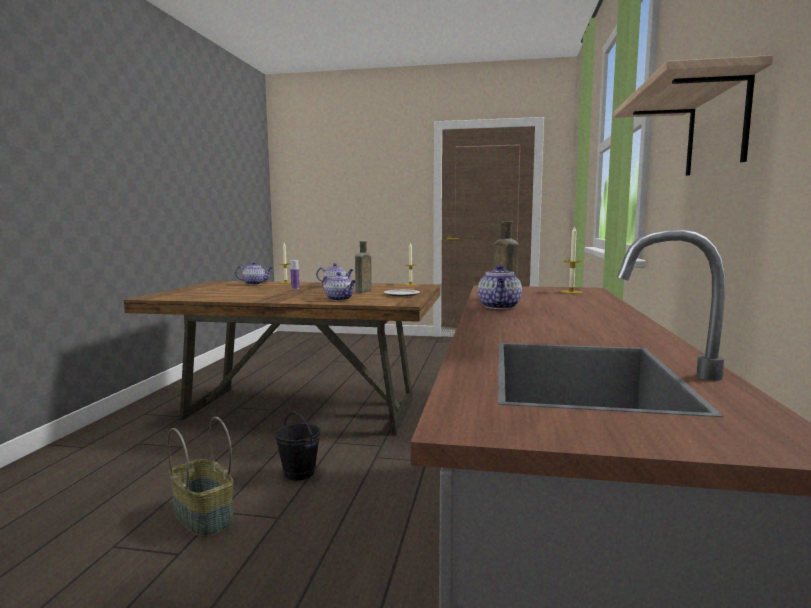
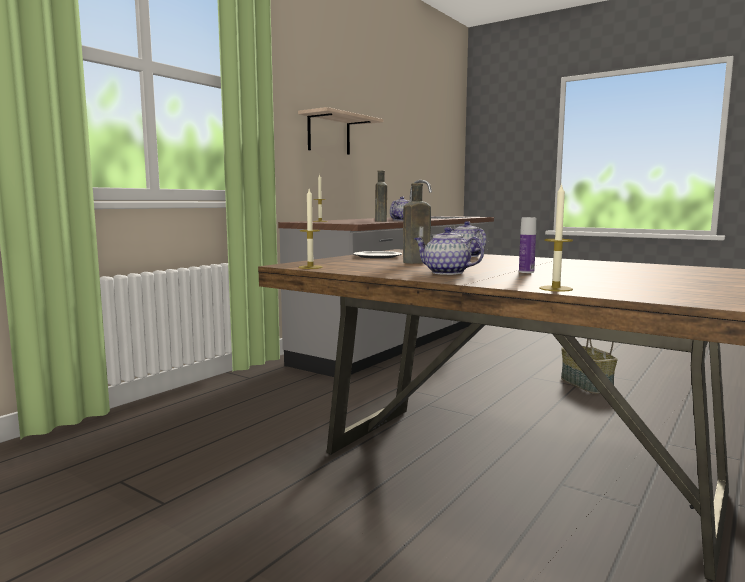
camera: 155 degrees left, 0 degrees up
(255, 283) = (636, 291): teapot -> none
(299, 473) = (516, 396): black bucket -> none

